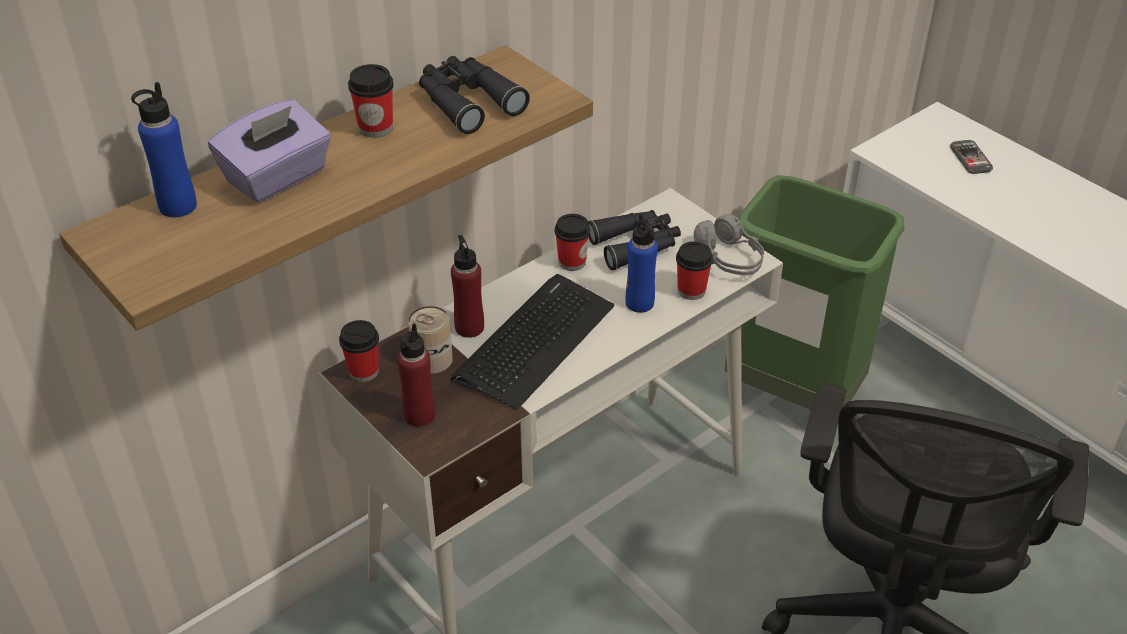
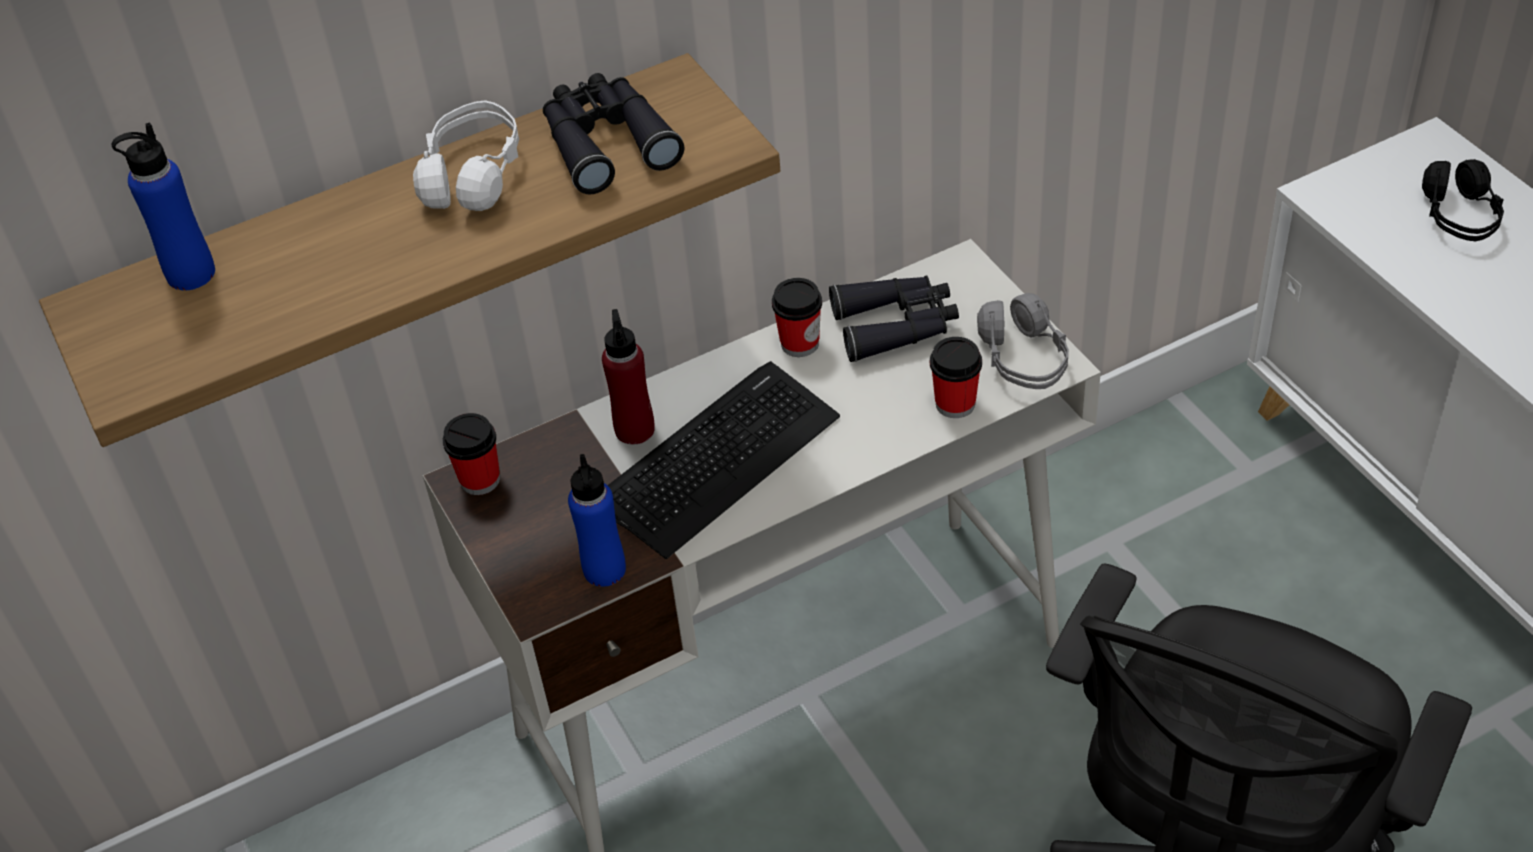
camera: 15 degrees right, 5 degrees up
(277, 177) = (326, 241): purple tissue box -> none
(375, 128) = (473, 174): cup -> white headphones
(419, 415) = (536, 552): red bottle -> none
(432, 359) = (573, 471): can -> none
(639, 303) = (877, 416): blue bottle -> blue bottle (604, 570)
(791, 393) = (1161, 532): green trash can -> none
(970, 158) = (1459, 216): phone -> black headphones

